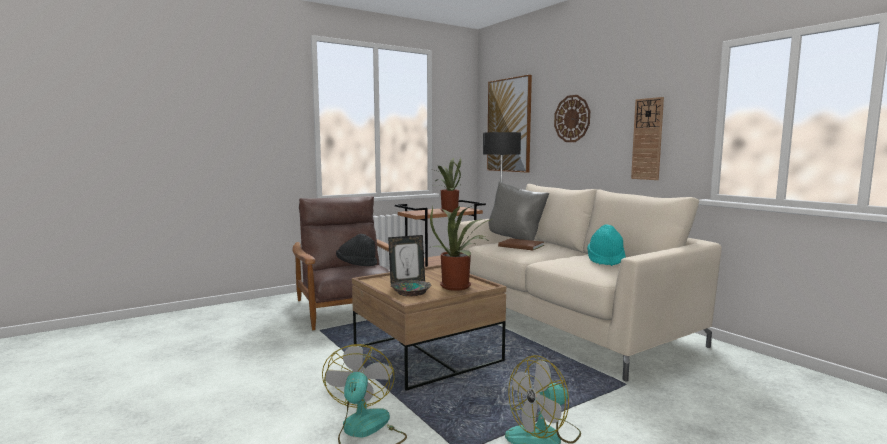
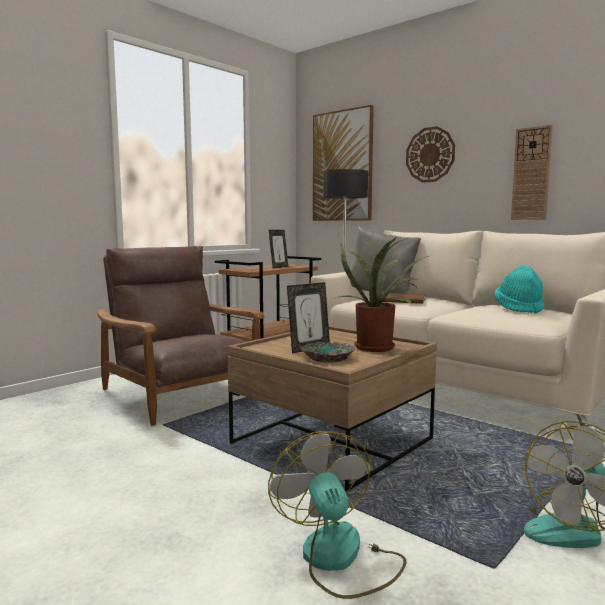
camera: 15 degrees left, 0 degrees up
(356, 265) = (197, 334): black hat -> none
(447, 210) = (278, 267): potted plant -> picture frame

